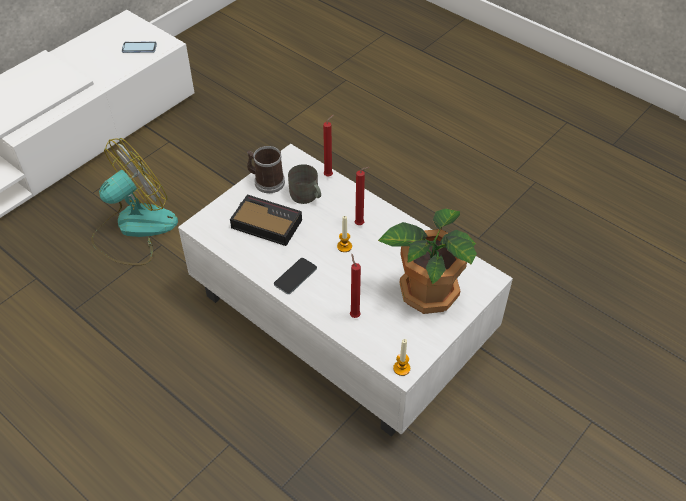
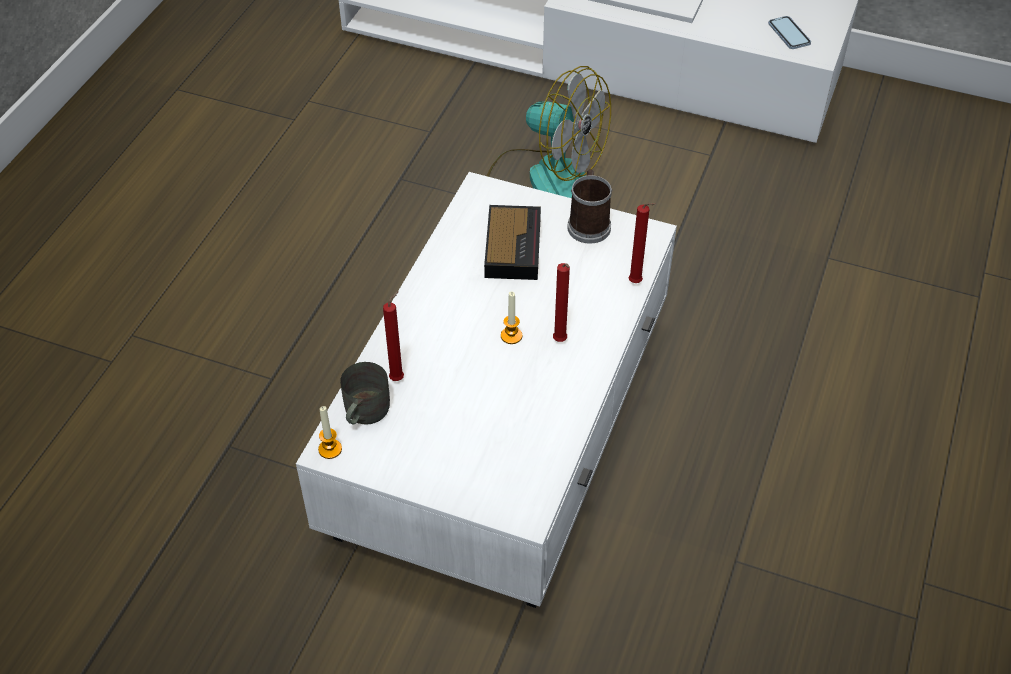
camera: 70 degrees right, 0 degrees up
(295, 276) = (438, 302): phone -> none
(306, 196) = (583, 271): grey mug -> grey mug (363, 412)
(427, 291) = (470, 445): potted plant -> none

